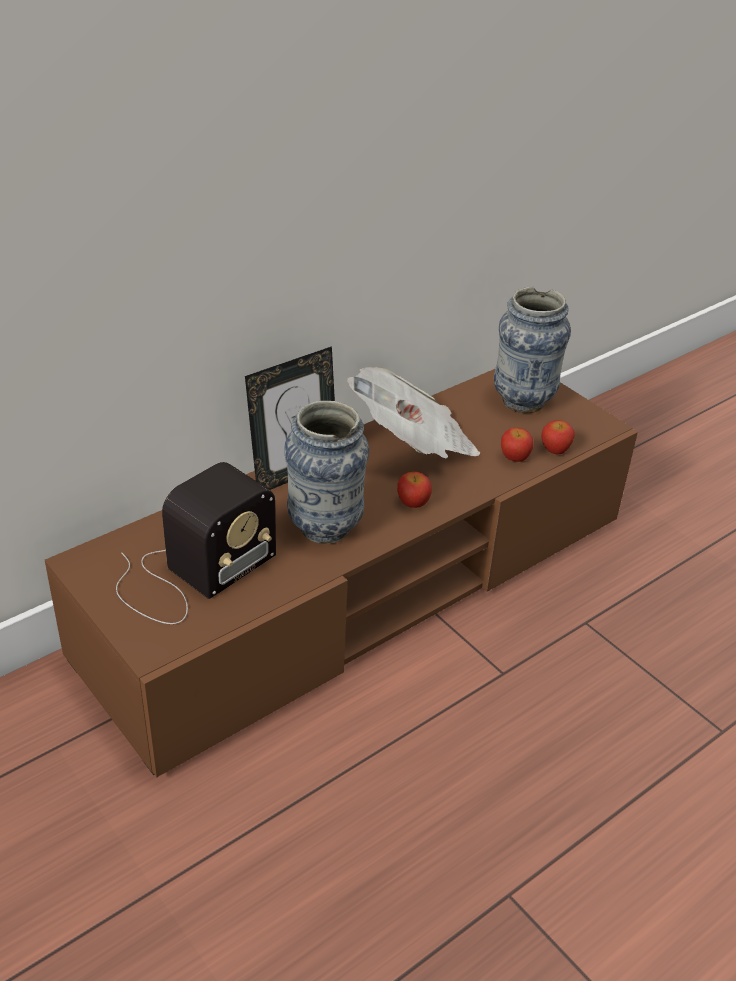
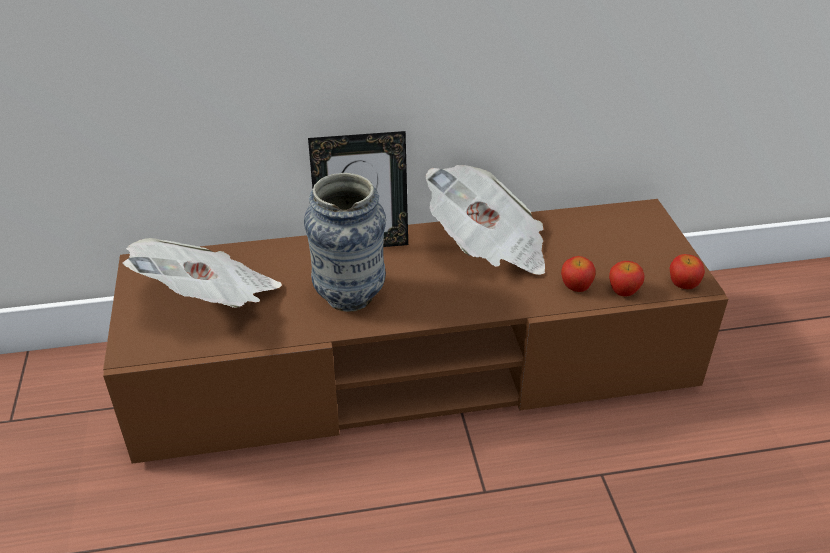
camera: 30 degrees right, 0 degrees up
(191, 575) = (211, 301): radio -> newspaper
(412, 503) = (444, 299): apple -> apple (683, 284)
(523, 401) = (626, 238): vase -> none

